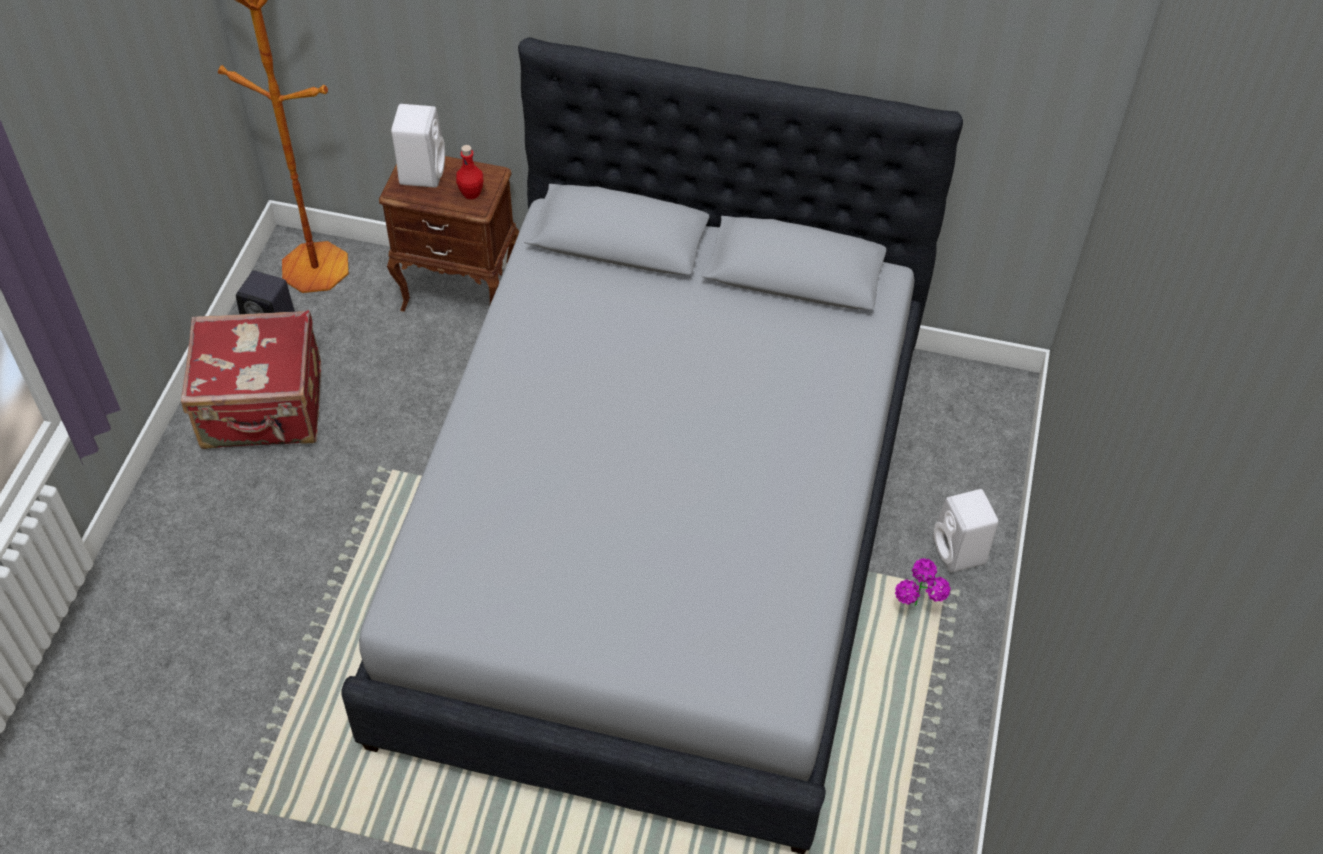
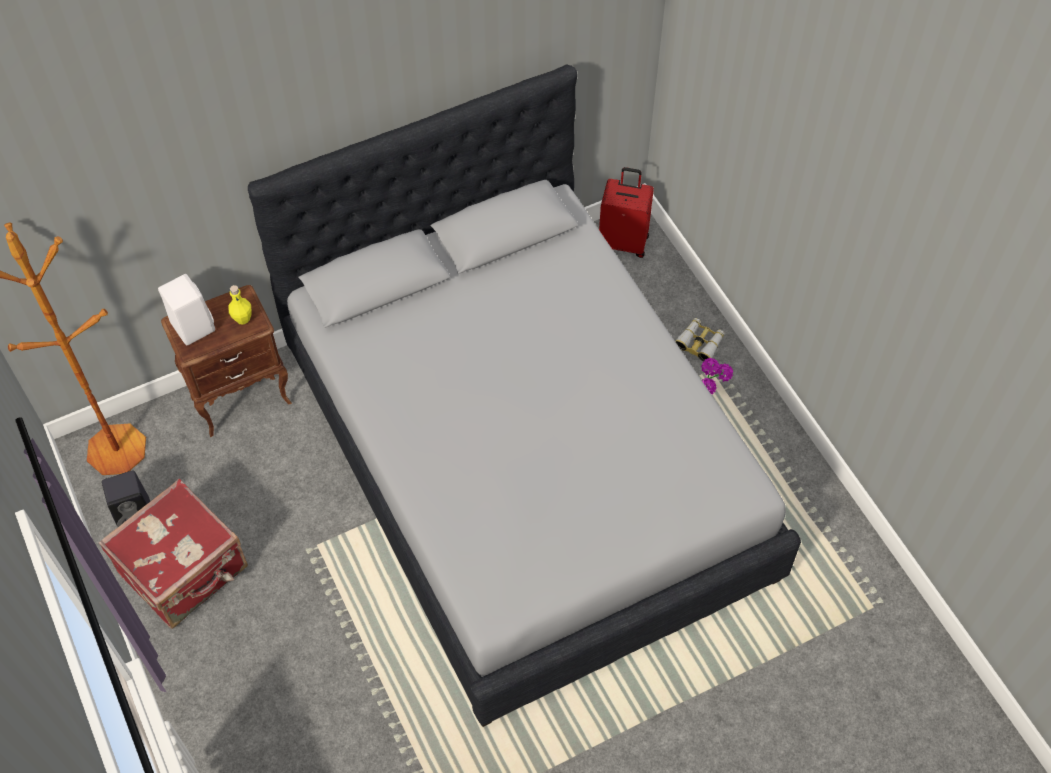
camera: 40 degrees left, 5 degrees up
(471, 193) = (242, 318): red bottle -> yellow bottle
(960, 552) = (699, 343): white speaker -> binoculars
(978, 399) = (624, 242): none -> red suitcase

